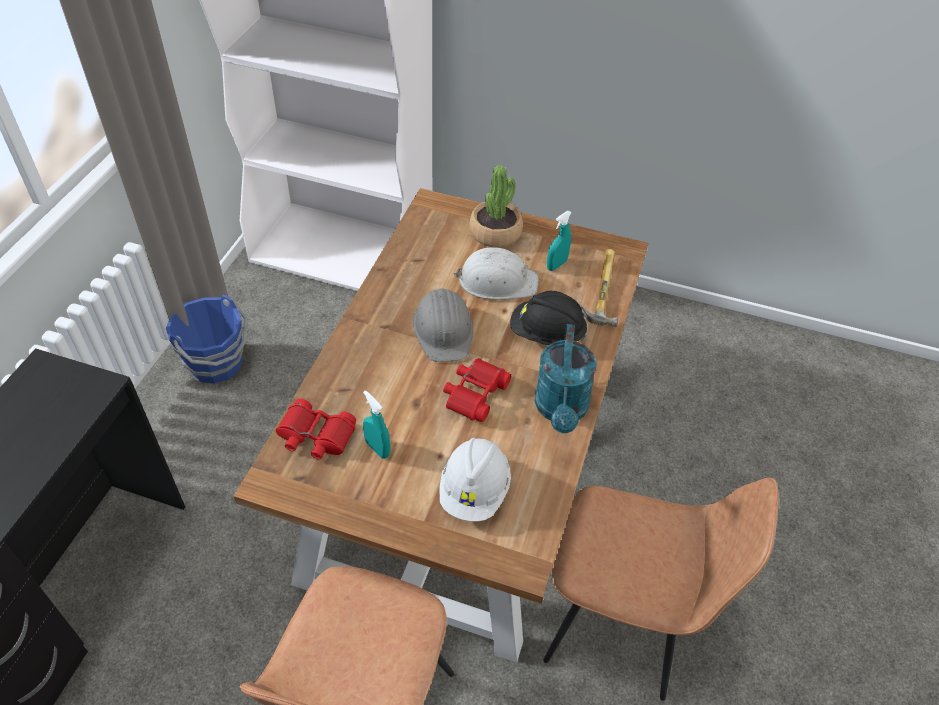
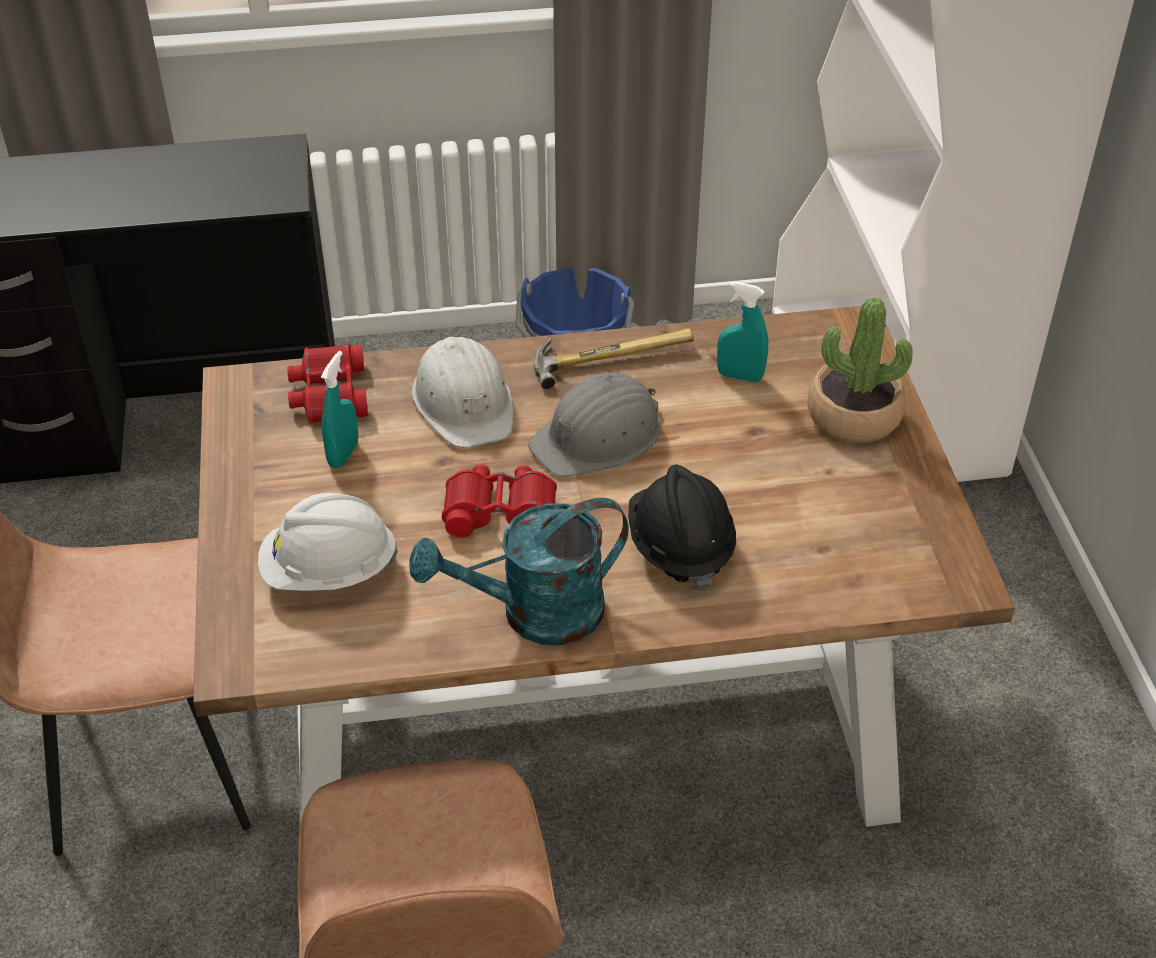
camera: 65 degrees right, 5 degrees down
(497, 281) = (746, 455): white hard hat -> white hard hat (464, 402)
(556, 265) = (845, 509): turquoise spray bottle -> turquoise spray bottle (739, 376)
(598, 290) = (831, 578): hammer -> hammer (609, 355)

